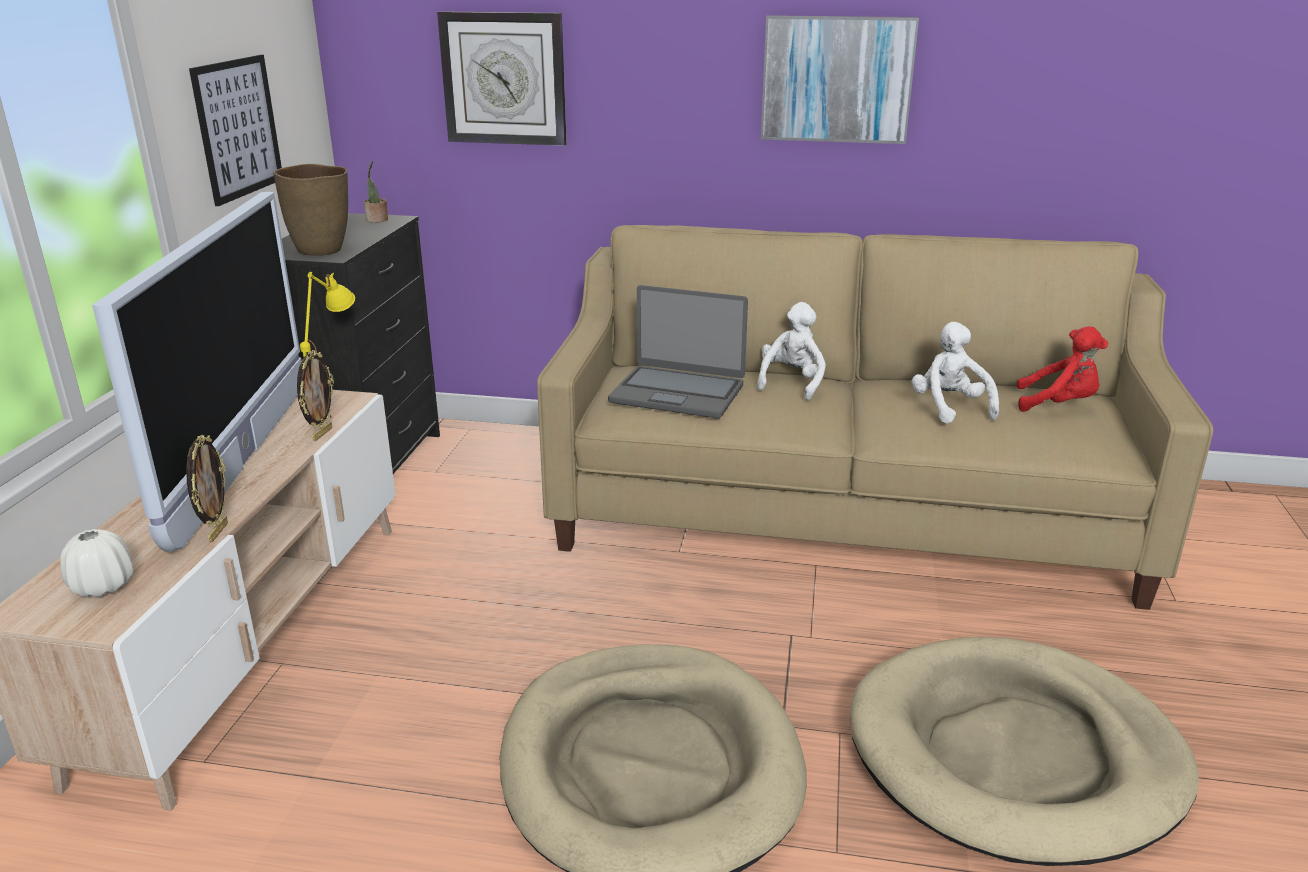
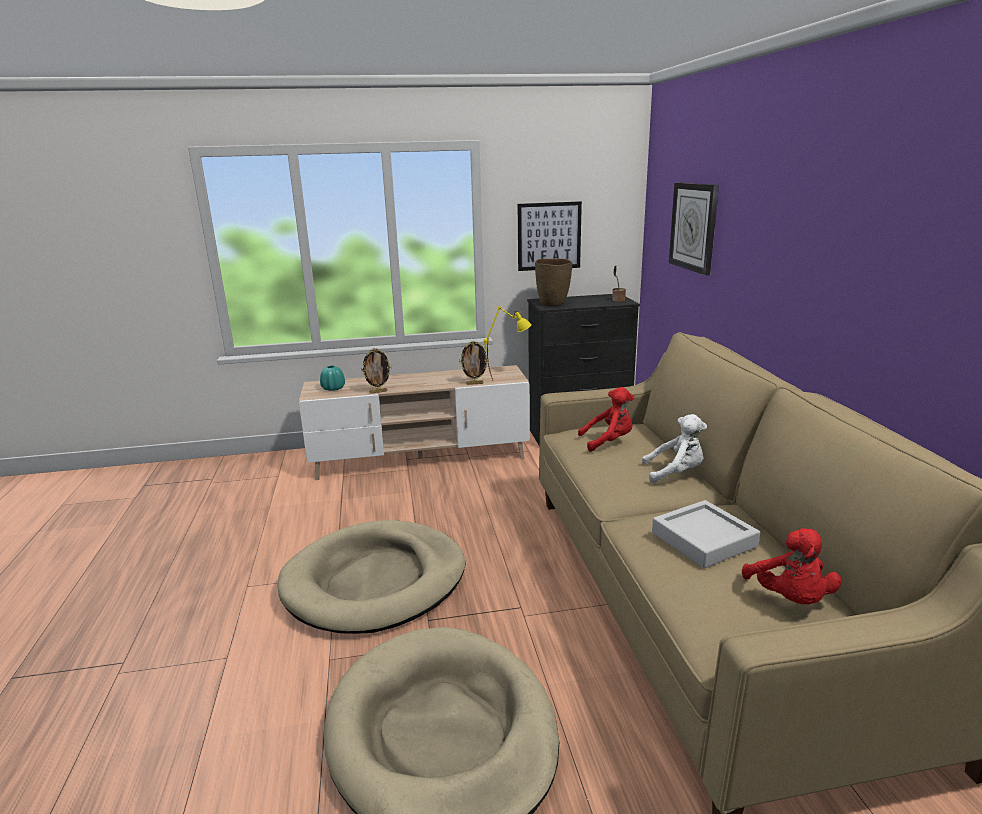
camera: 70 degrees right, 5 degrees down
(103, 586) = (333, 388): white vase -> turquoise vase
(243, 460) = (439, 379): television -> none
(677, 393) = (608, 442): laptop -> red plush toy
(837, 79) = (843, 250): picture -> none
(949, 408) = (703, 539): white plush toy -> grey tray

